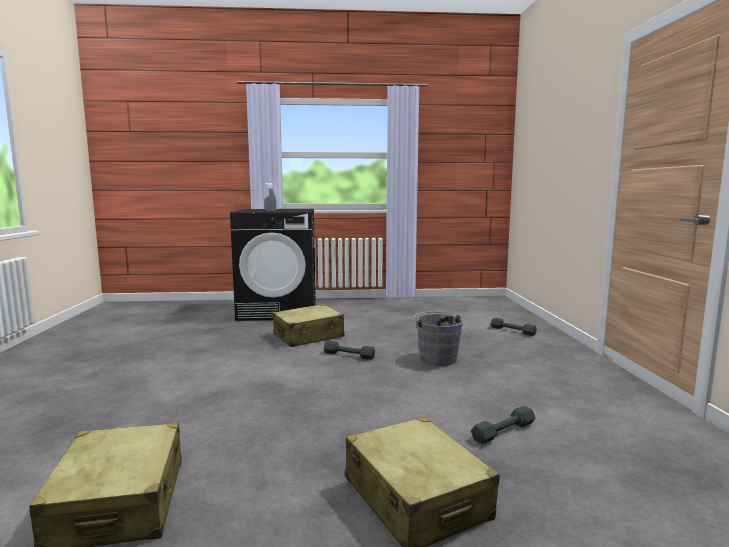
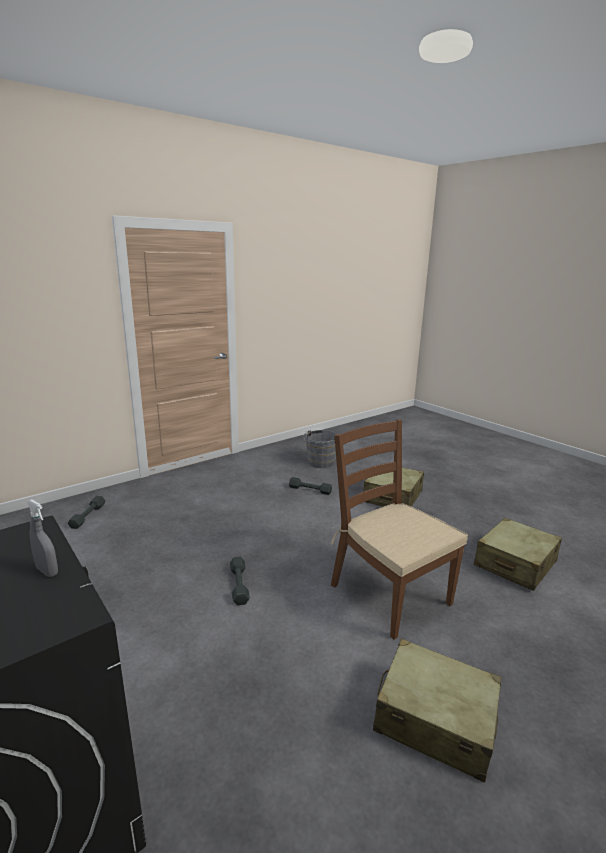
camera: 125 degrees left, 10 degrees up
(245, 398) = (389, 593): none -> brown chair
(308, 336) = (190, 653): beige suitcase -> beige suitcase (434, 719)
(437, 358) = (207, 535): grey bucket -> grey bucket (319, 463)

